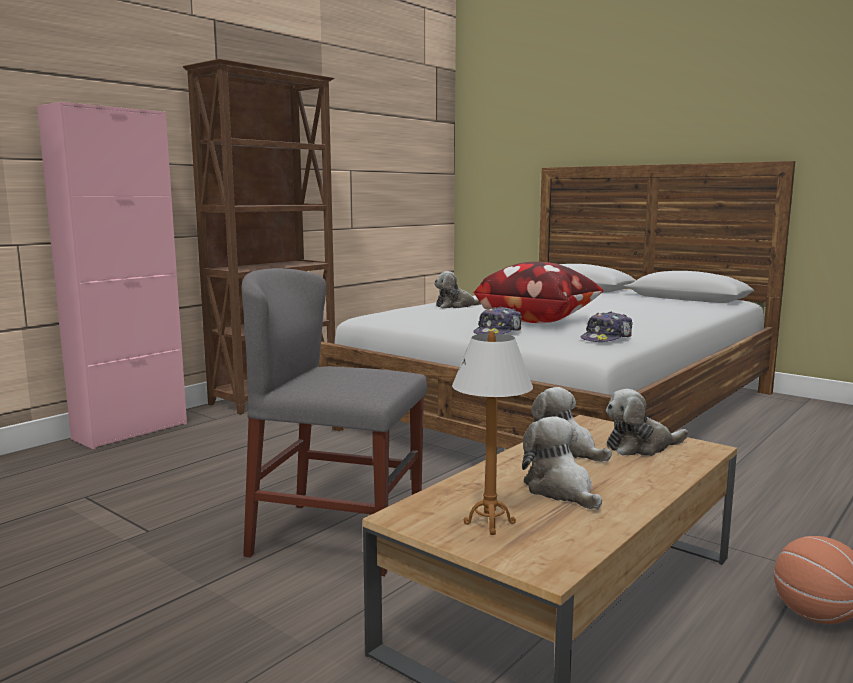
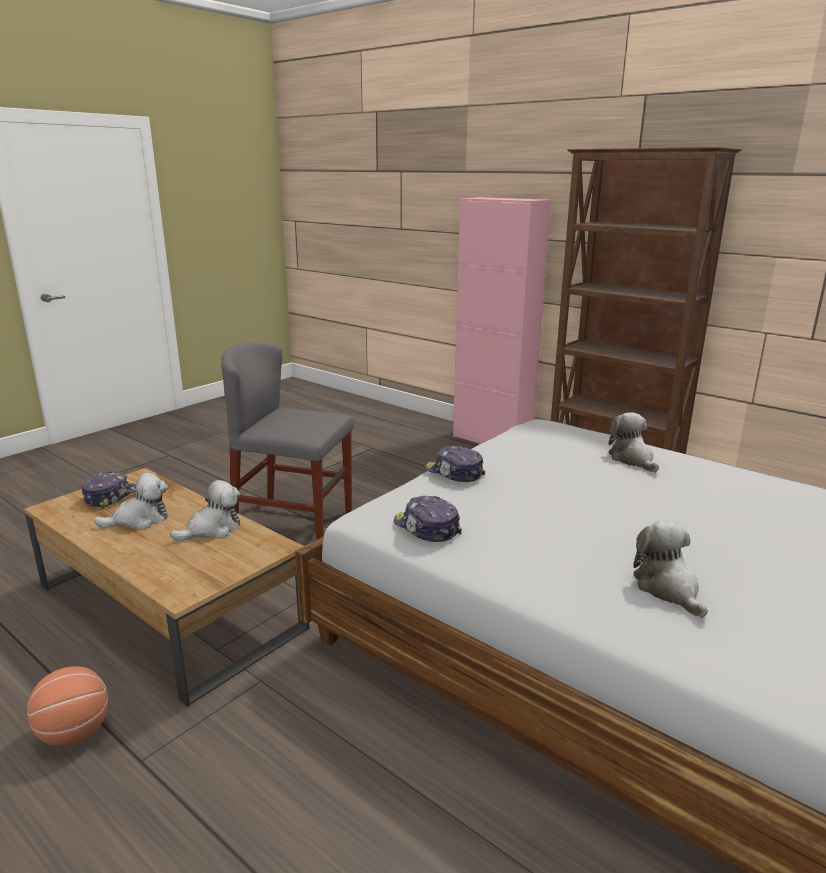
camera: 90 degrees right, 10 degrees up
(337, 537) = (294, 523): grey chair -> grey chair turned 90 degrees counterclockwise
(489, 523) = (111, 496): table lamp -> cap
(536, 321) = (543, 499): pillow -> none
(641, 447) = (202, 562): plush toy -> plush toy (668, 589)

